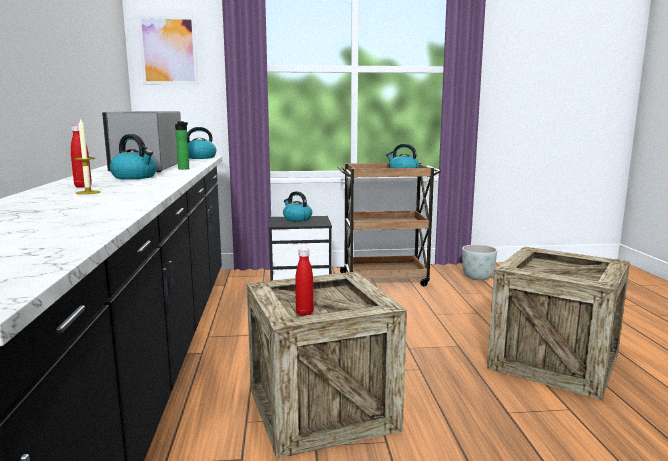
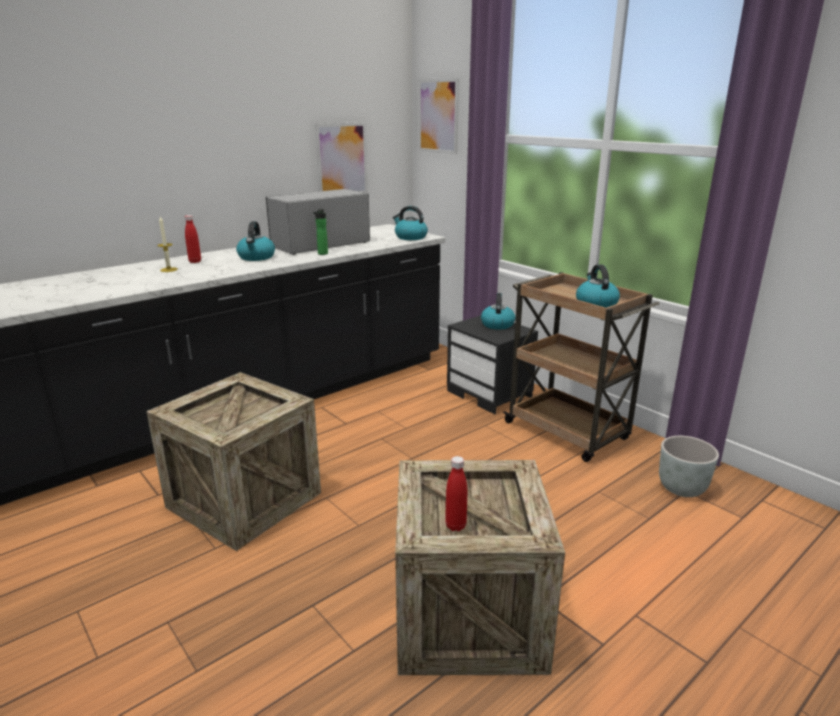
camera: 55 degrees right, 10 degrees up
(103, 85) = (342, 160): none -> picture
(304, 313) = (202, 412): red bottle -> red bottle (455, 526)

